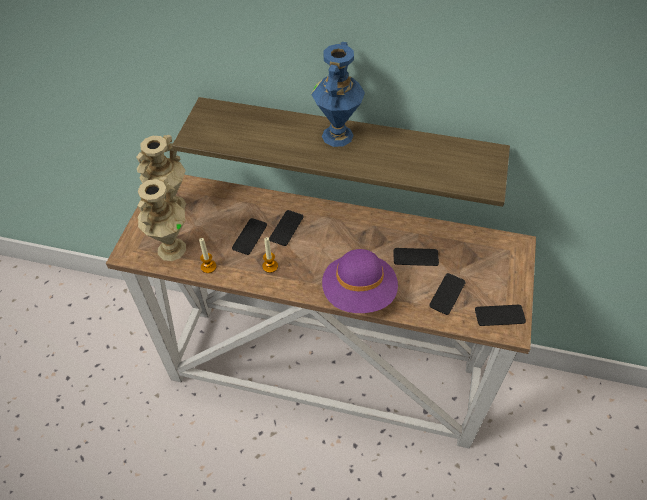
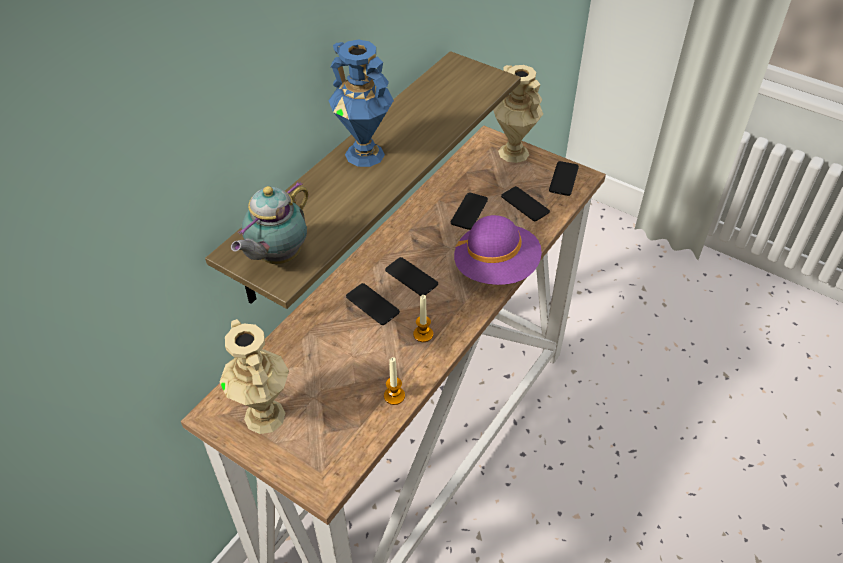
camera: 70 degrees left, 5 degrees down
(171, 248) = (342, 431): beige vase -> beige vase (513, 153)
(210, 127) = (277, 257): none -> teapot
(249, 236) = (367, 343): phone -> phone (411, 277)

